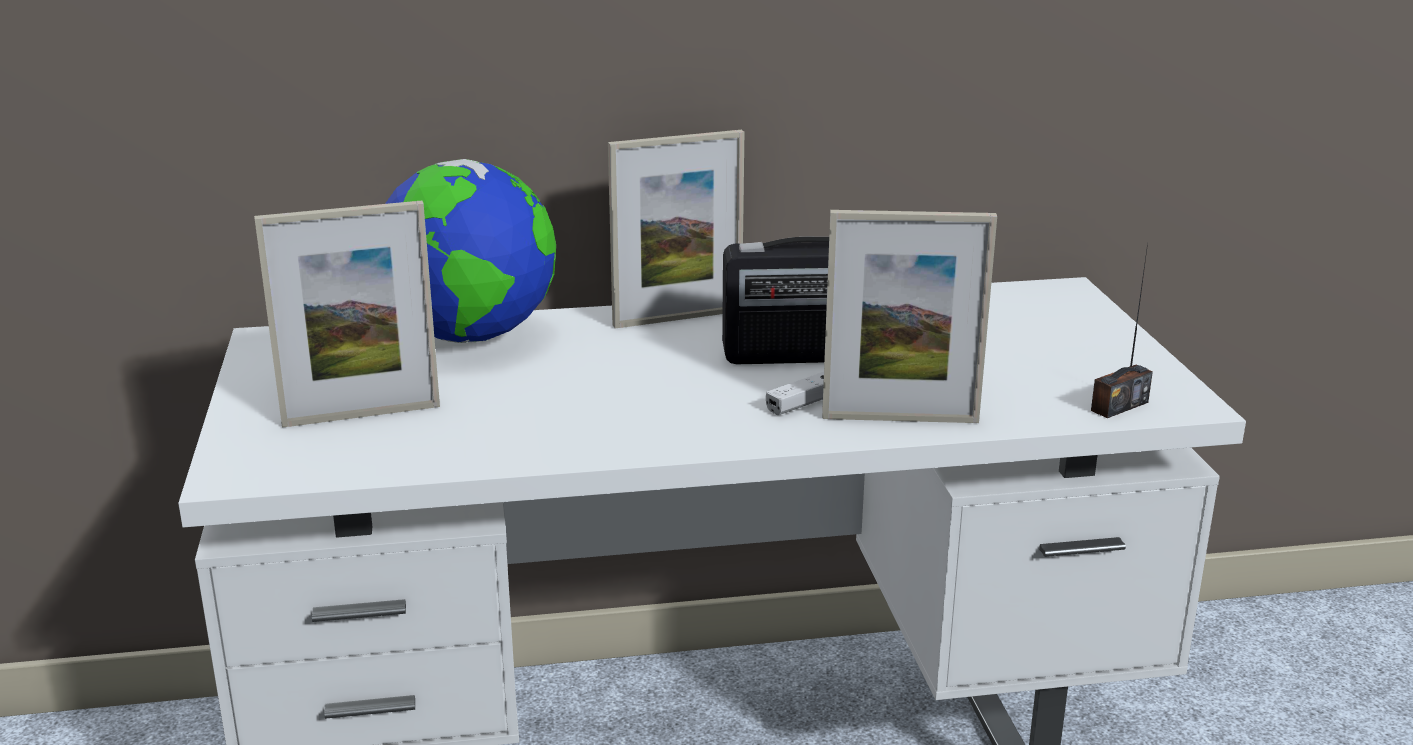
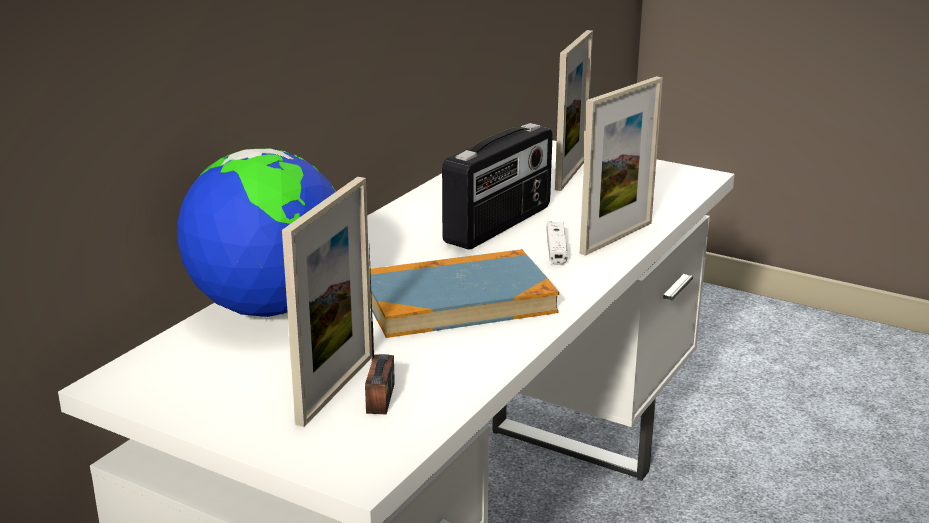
camera: 50 degrees left, 0 degrees up
(608, 399) = (457, 301): none -> book
(678, 318) = (369, 239): picture frame -> picture frame (571, 174)
(1119, 406) = (680, 188): radio -> radio (380, 398)

